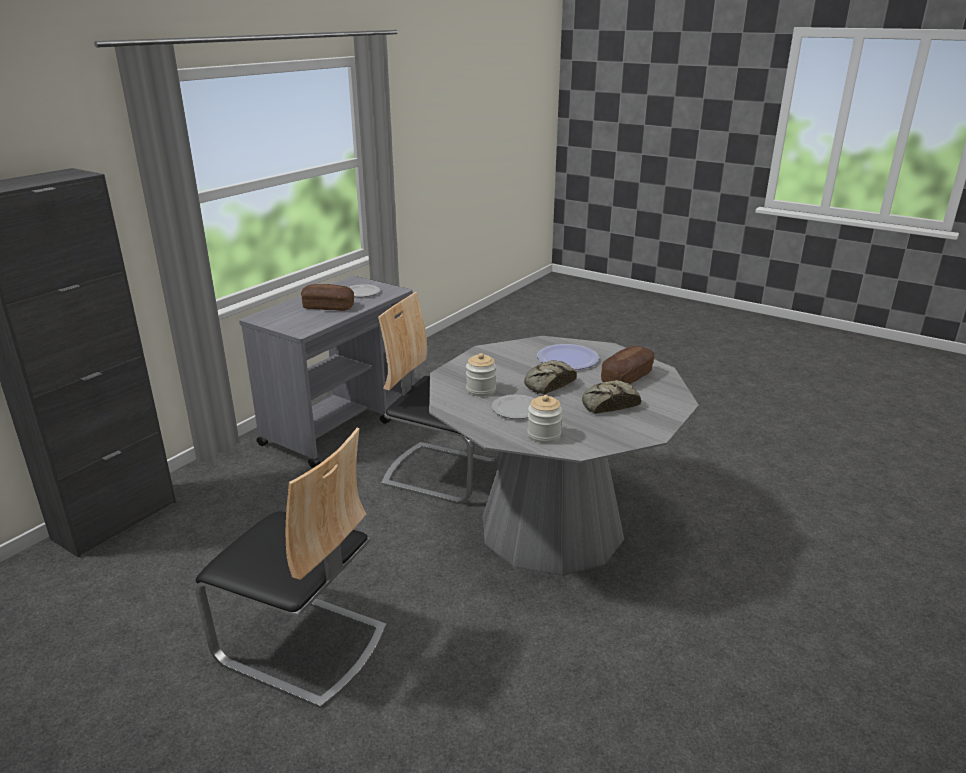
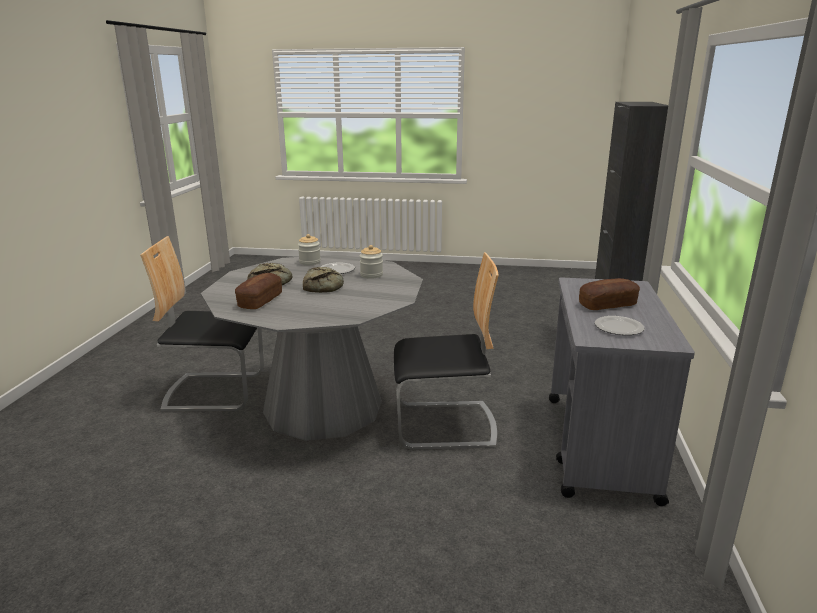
camera: 155 degrees right, 5 degrees down
(302, 645) = (424, 328): chair -> chair (215, 391)
(567, 358) = (319, 306): plate -> none

